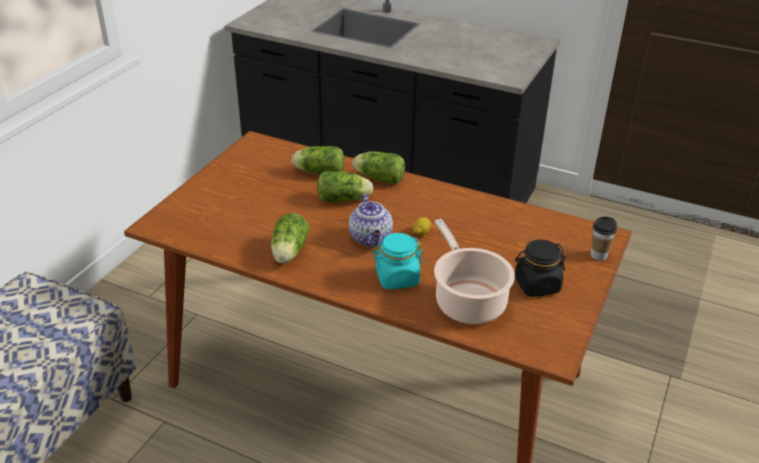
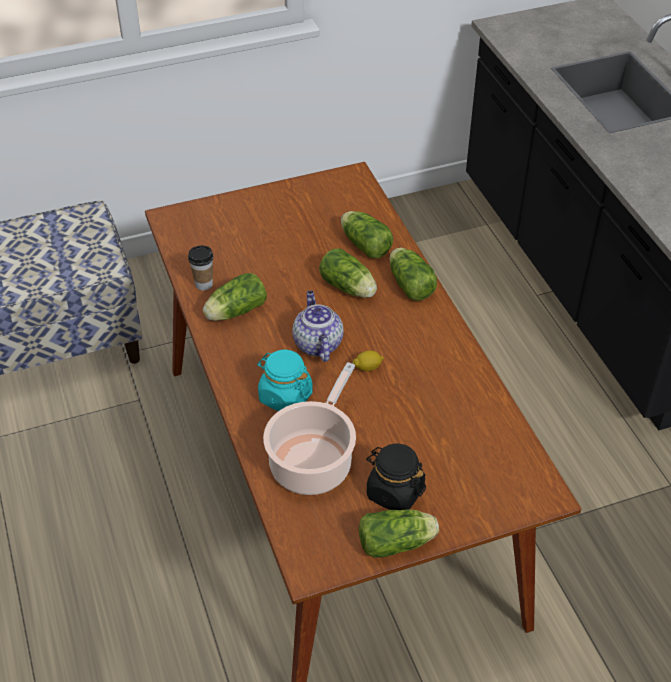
camera: 45 degrees right, 10 degrees up
(371, 238) = (317, 343): teapot -> teapot turned 135 degrees clockwise
(578, 308) = (398, 543): none -> lettuce
(598, 255) = (502, 508): cup -> cup (204, 284)

